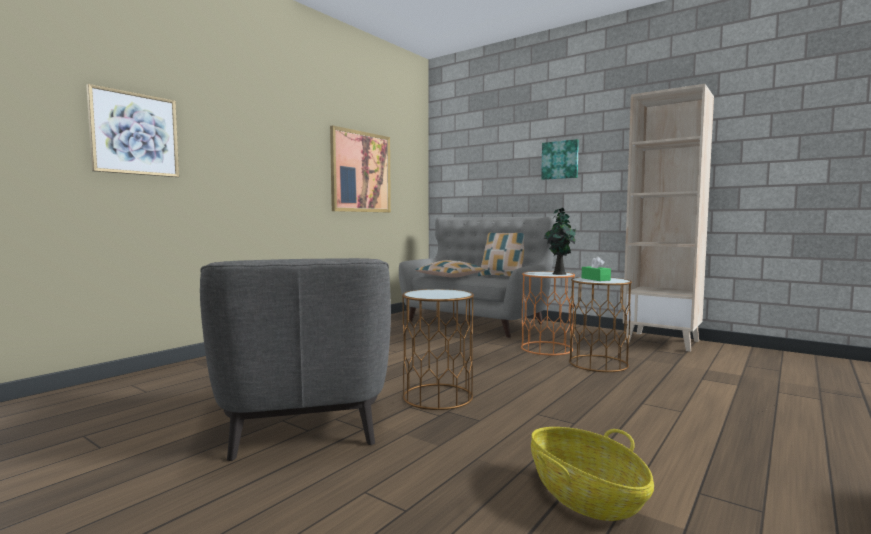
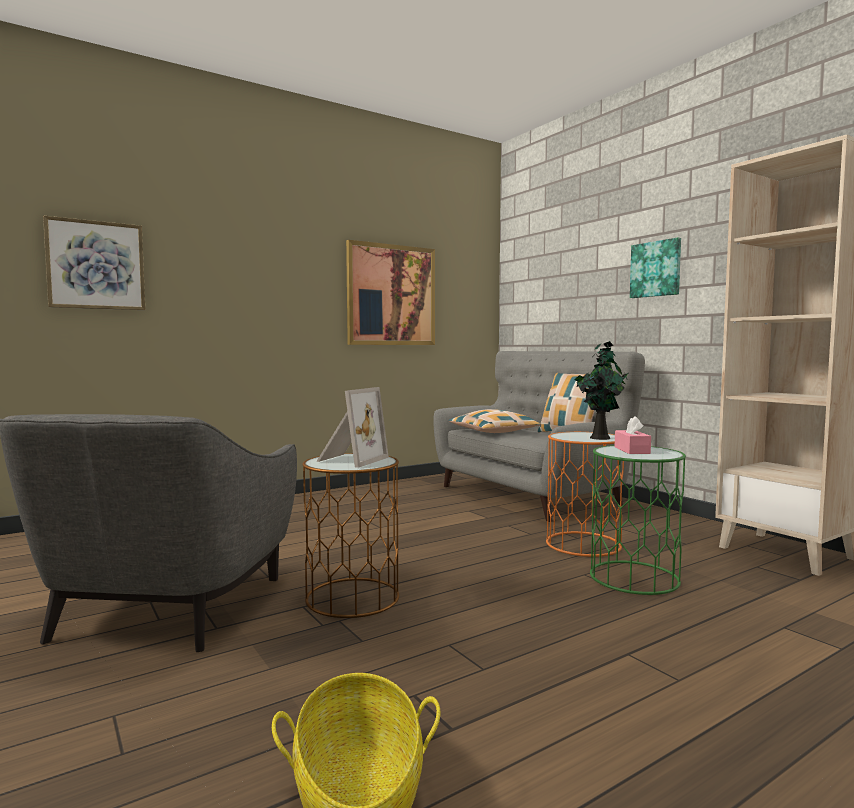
camera: 20 degrees right, 0 degrees up
(436, 293) = (350, 460): none -> picture frame
(595, 279) = (632, 450): green tissue box -> pink tissue box
(598, 363) = (633, 577): brown side table -> green side table

